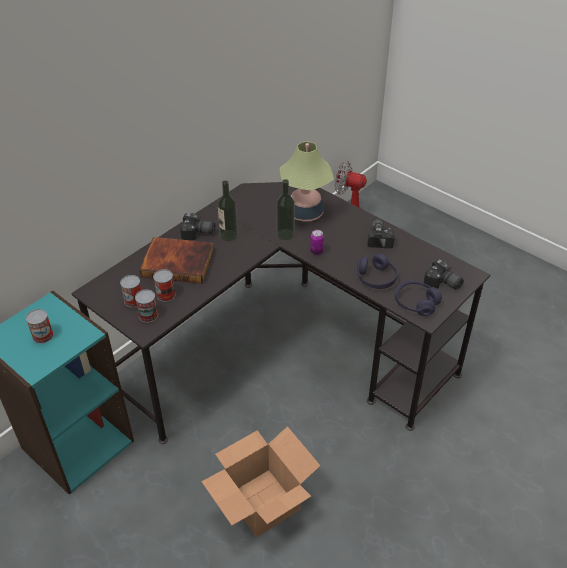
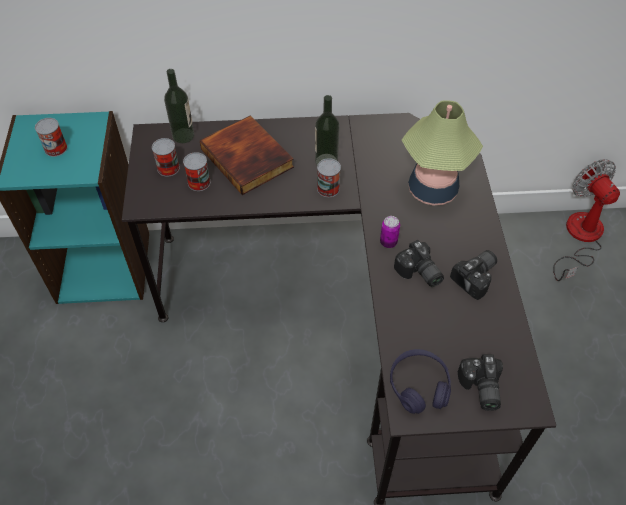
camera: 45 degrees right, 10 degrees up
(148, 315) = (161, 192): can -> can (328, 188)
(198, 234) = (301, 140): camera -> camera (418, 273)
(264, 503) = (172, 448): cardboard box -> none
(285, 234) = (381, 199): bottle -> bottle (183, 135)
(376, 278) = (412, 321): purple headphones -> none

